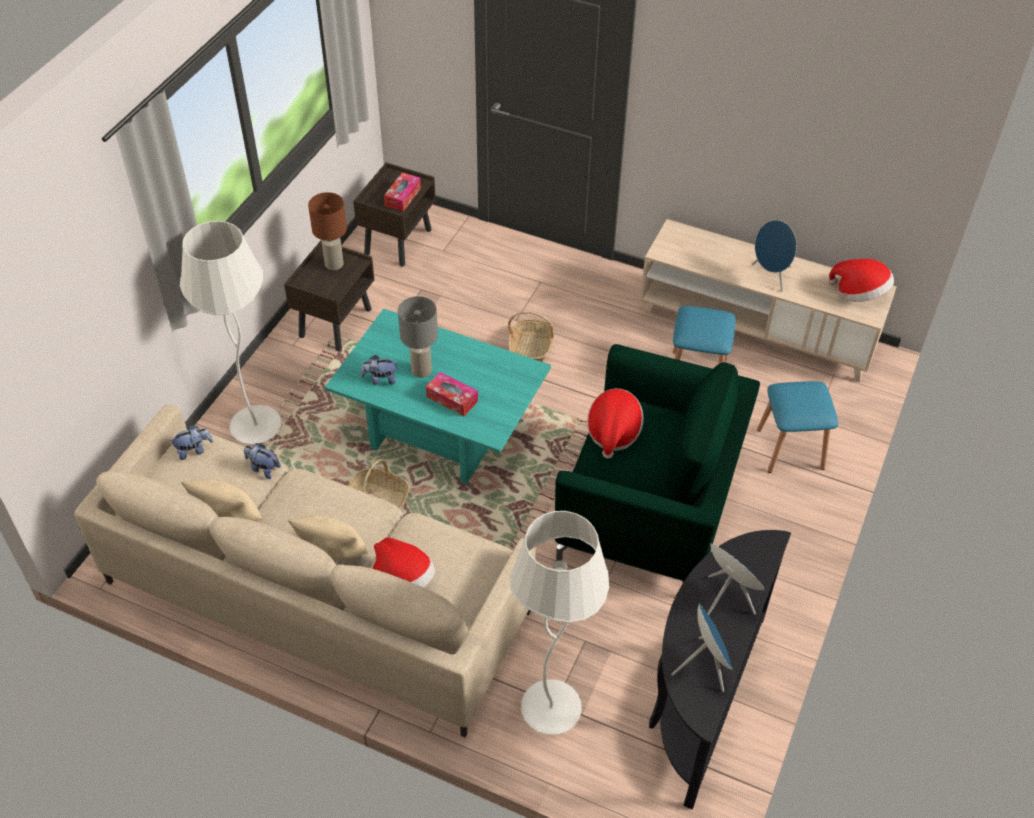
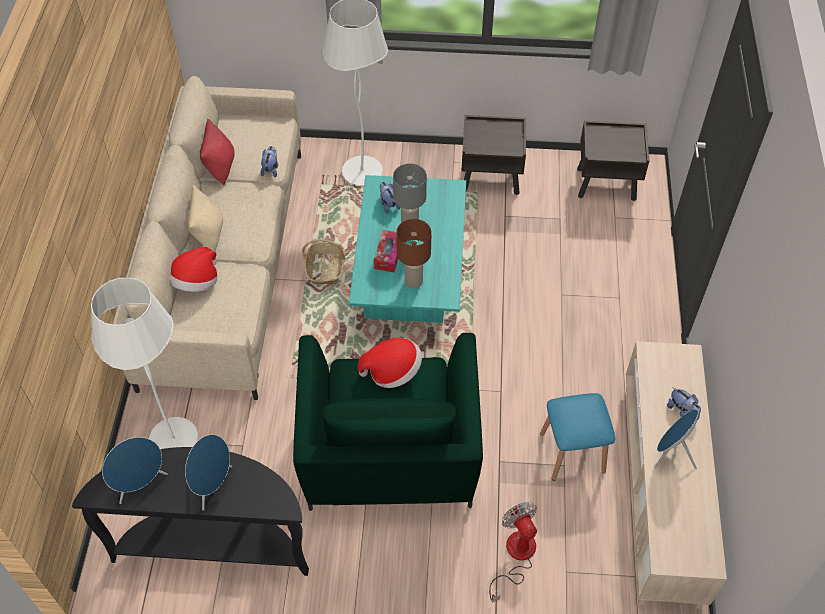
camera: 70 degrees right, 5 degrees up
(194, 450) = (271, 127): plush toy -> plush toy (682, 410)
(228, 516) = (220, 167): beige pillow -> red pillow
(334, 264) = (505, 136): brown table lamp -> brown table lamp (414, 281)
(403, 197) = (612, 150): tissue box -> none
(531, 347) = (535, 315): basket -> none
(790, 449) = (516, 556): blue stool -> fan
(859, 293) = (693, 543): hat -> none

